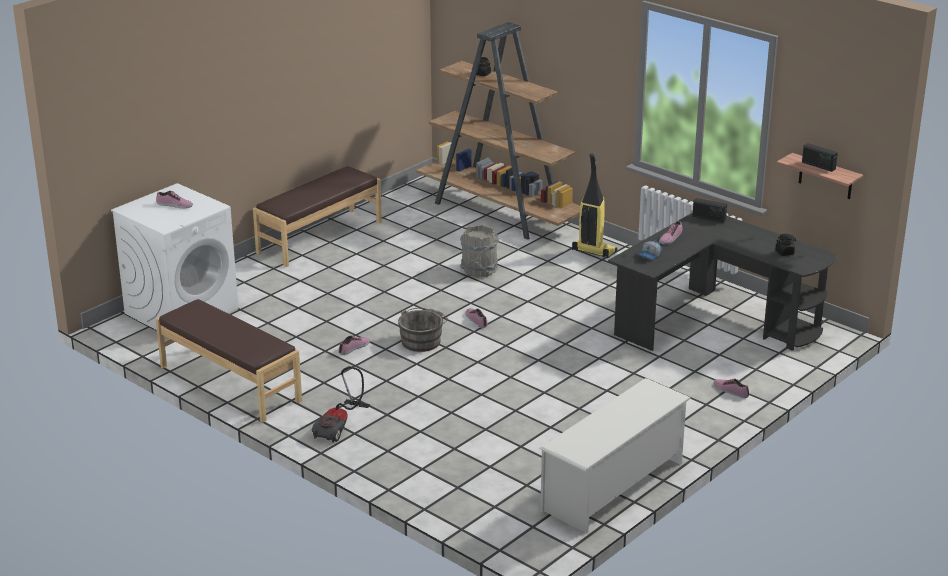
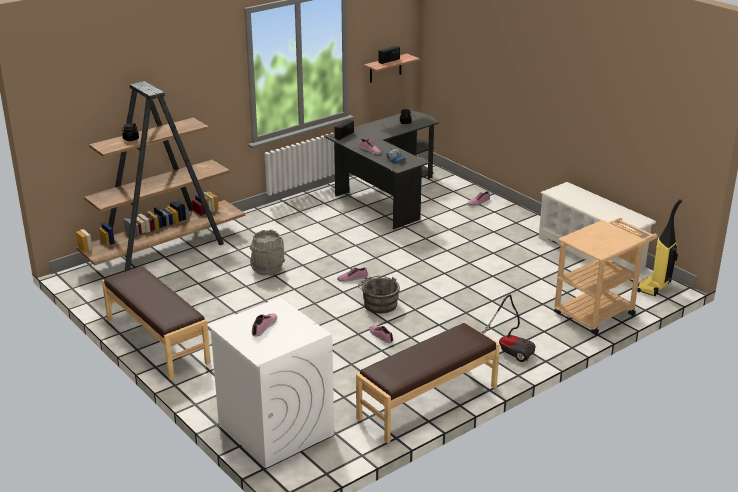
camera: 80 degrees left, 0 degrees up
(447, 491) = (599, 311): none -> beige cart
(593, 251) = (259, 221): vacuum cleaner -> vacuum cleaner (654, 287)

